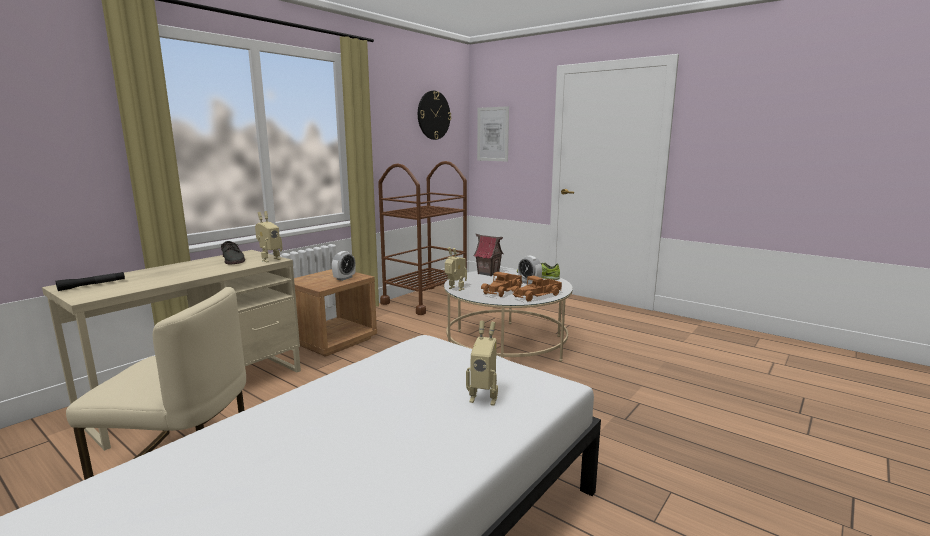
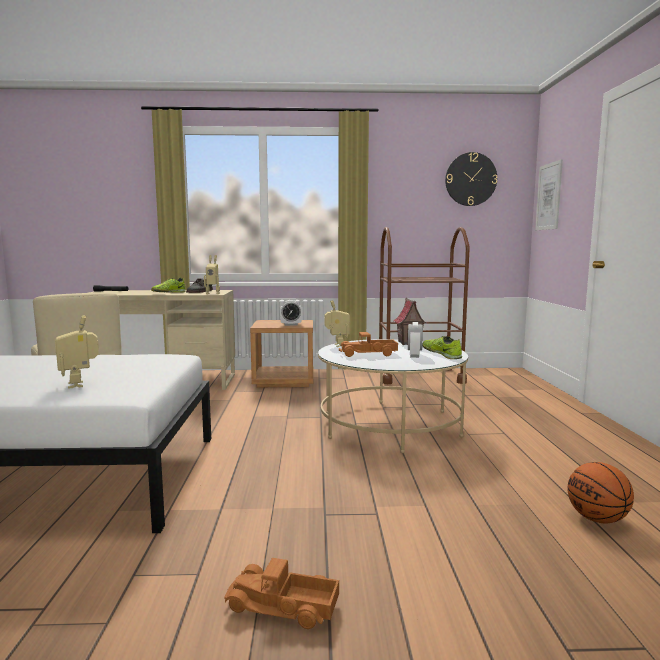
camera: 50 degrees right, 5 degrees down
(208, 270) = (168, 293): none -> shoe
(537, 295) = (381, 363): toy truck -> toy truck (282, 607)
(695, 355) = (597, 519): none -> basketball

